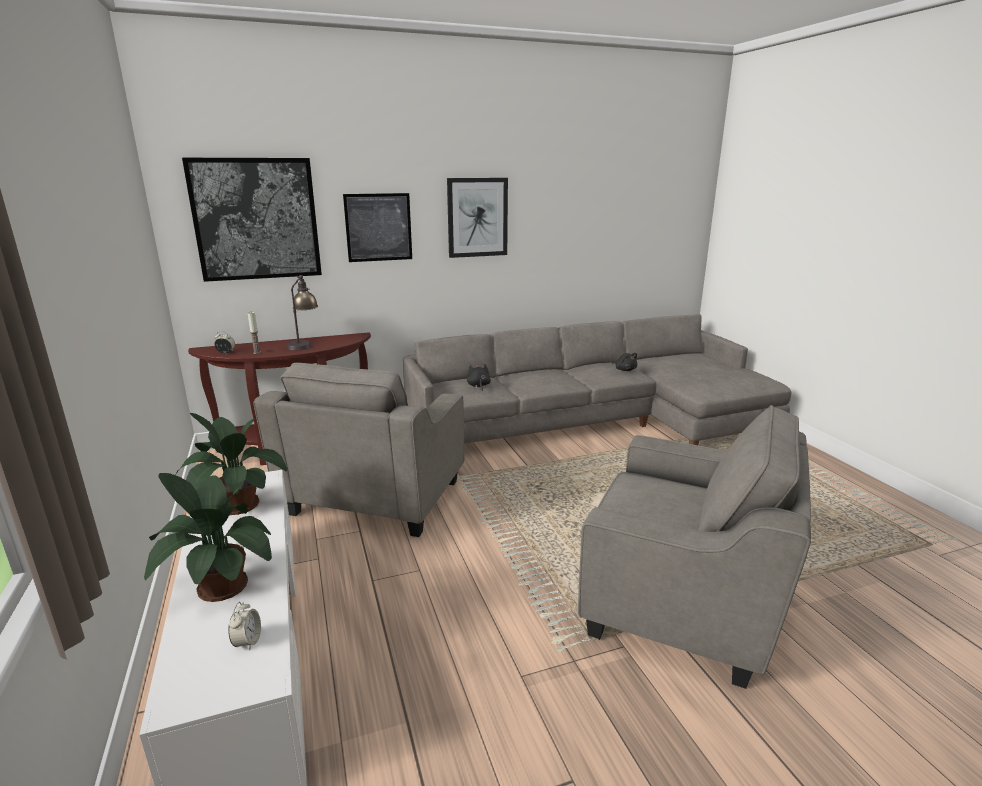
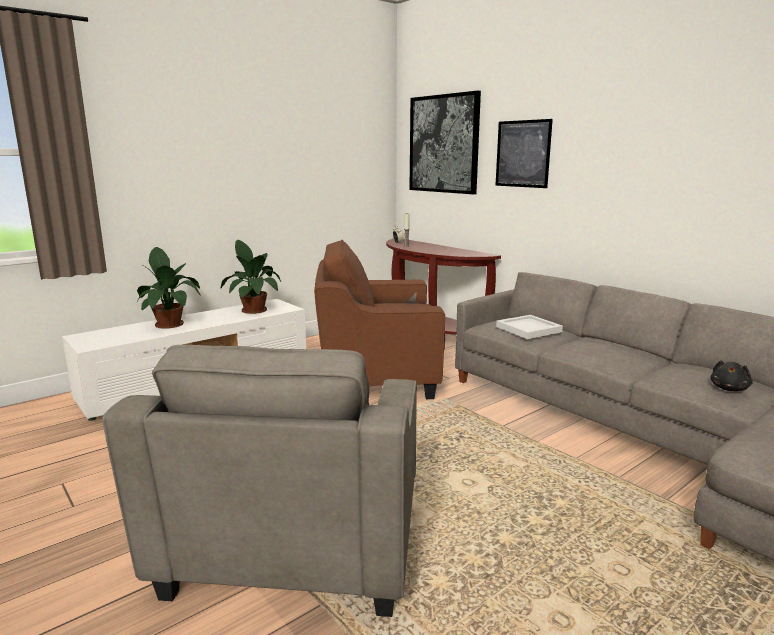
camera: 70 degrees right, 5 degrees down
(247, 641) = (120, 338): alarm clock -> none
(304, 344) = (441, 249): table lamp -> none
(374, 498) = (378, 376): grey armchair -> brown armchair
(477, 217) = (620, 146): picture -> none
(478, 386) = (527, 329): black plush toy -> white tray

